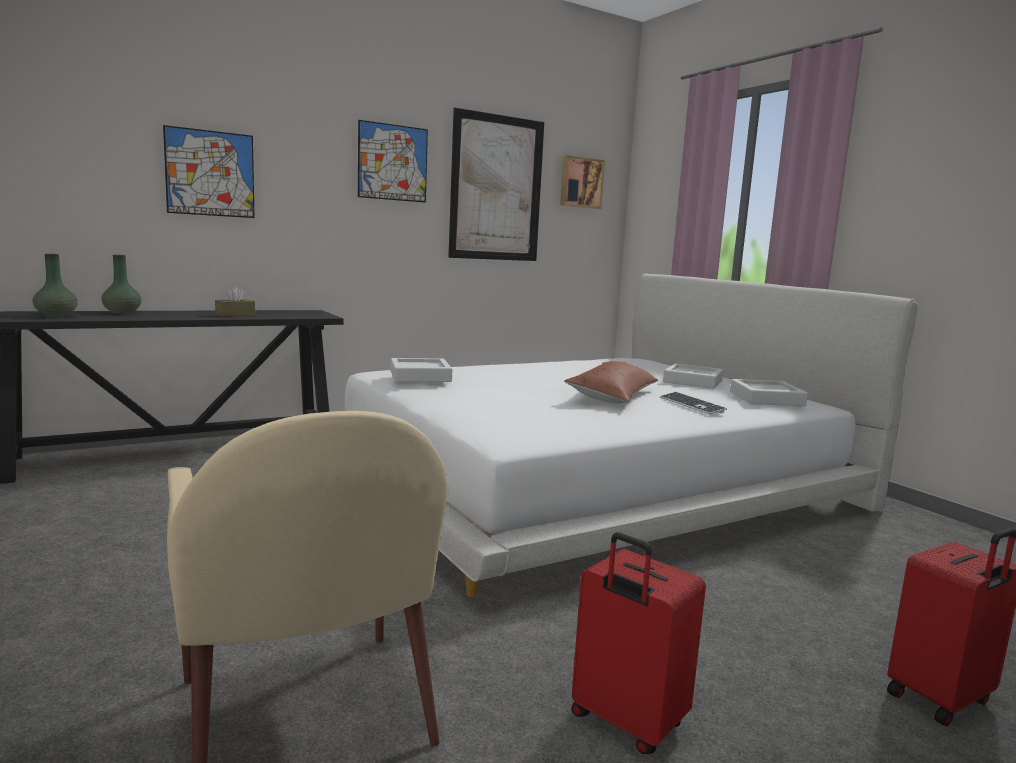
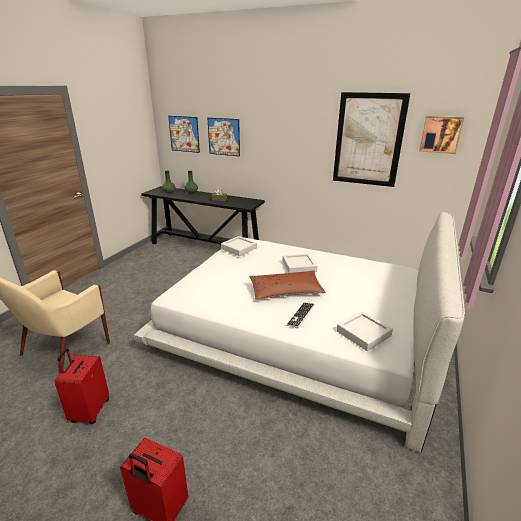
camera: 55 degrees right, 15 degrees up
(392, 162) = (303, 127): picture -> picture (184, 134)
(693, 381) = (372, 301): grey tray -> grey tray (299, 266)

